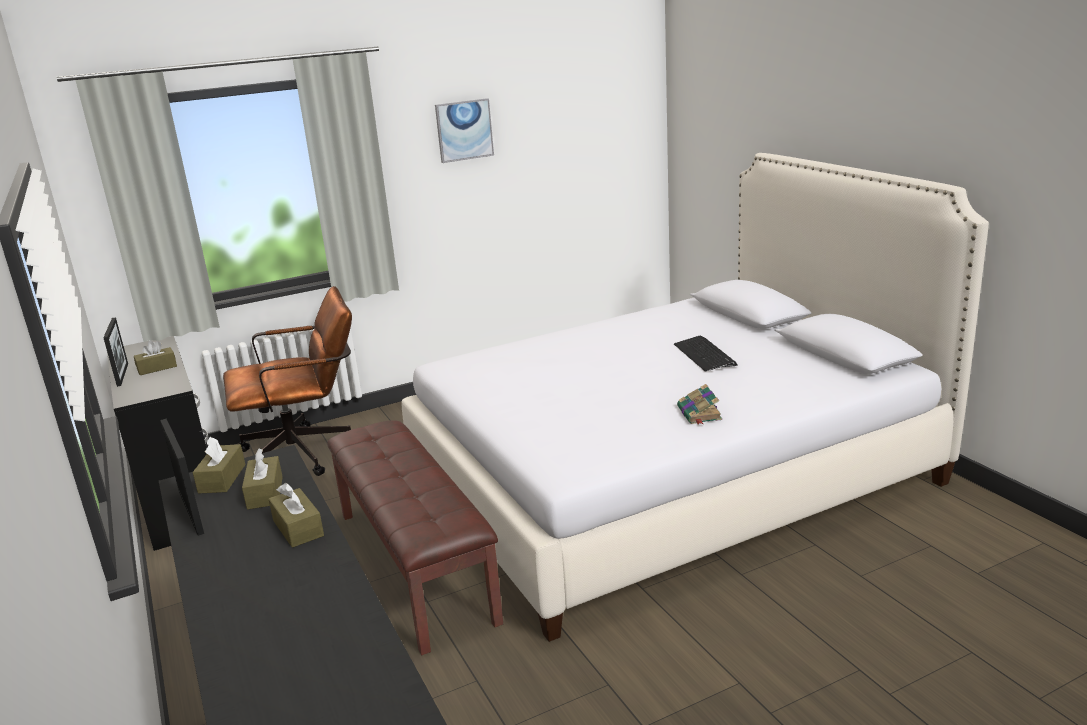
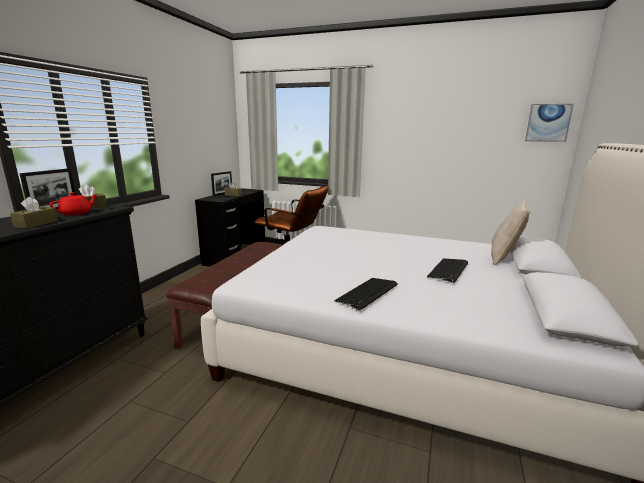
camera: 45 degrees right, 5 degrees down
(265, 493) = (76, 213): brown tissue box -> red teapot
(464, 130) = (418, 118): picture -> picture (548, 123)
(699, 414) = (367, 293): book -> keyboard
(712, 316) = (504, 257): none -> beige pillow

